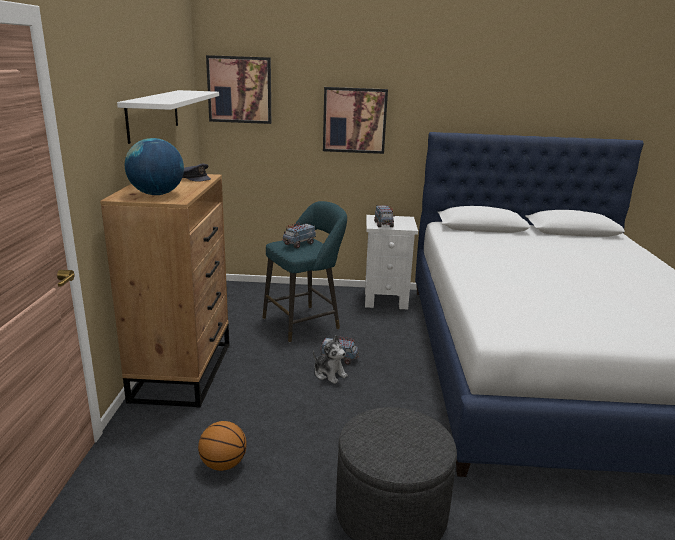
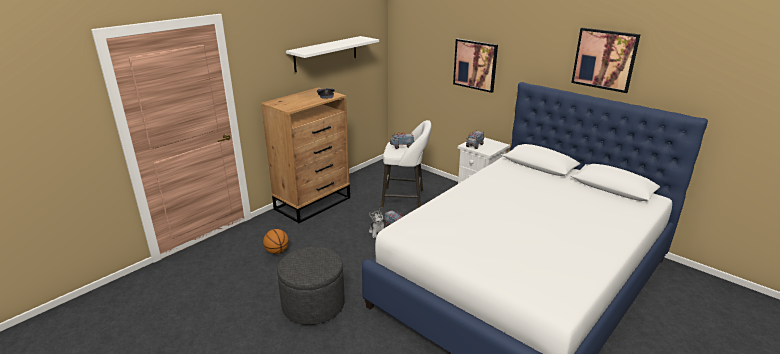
camera: 40 degrees right, 5 degrees up
(156, 194) = (288, 103): globe -> none
(239, 89) = (409, 35): picture -> picture (604, 59)
(304, 323) = (406, 199): turquoise stool -> white stool

